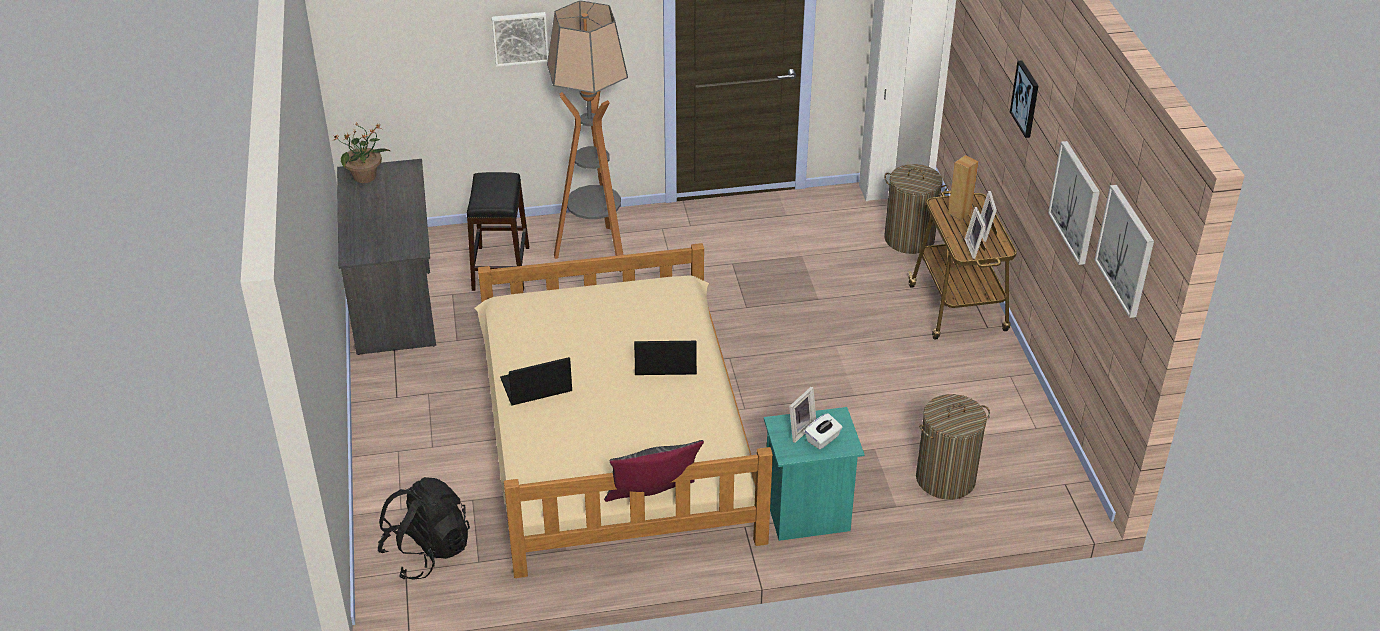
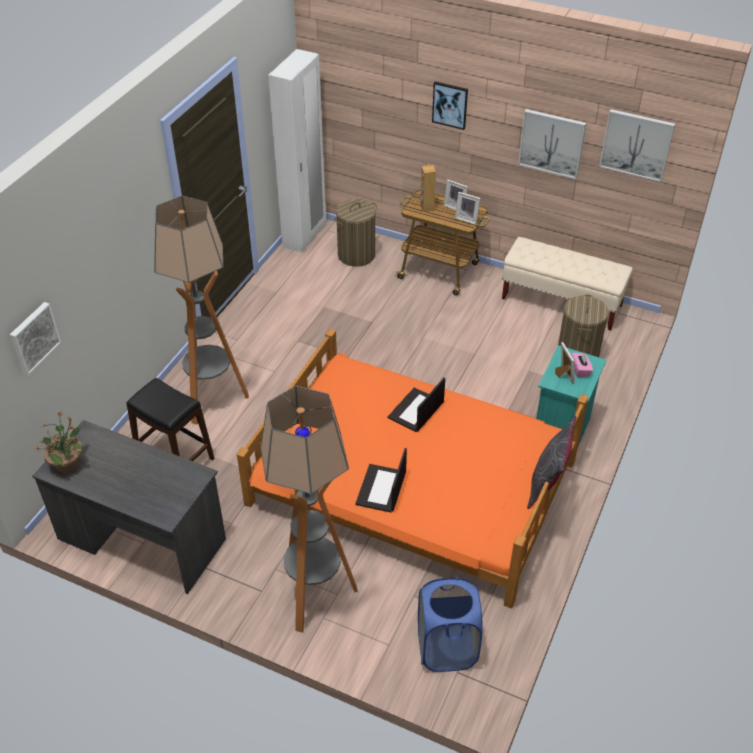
camera: 55 degrees left, 5 degrees up
(418, 433) = (314, 595): none -> floor lamp
(427, 551) = (446, 649): black backpack -> blue laundry basket
(520, 37) = (100, 270): picture -> picture (33, 337)
(615, 432) = (411, 483): beige bed -> orange bed
(823, 439) = (580, 370): white tissue box -> pink tissue box
(1024, 428) = (561, 302): none -> beige bench

